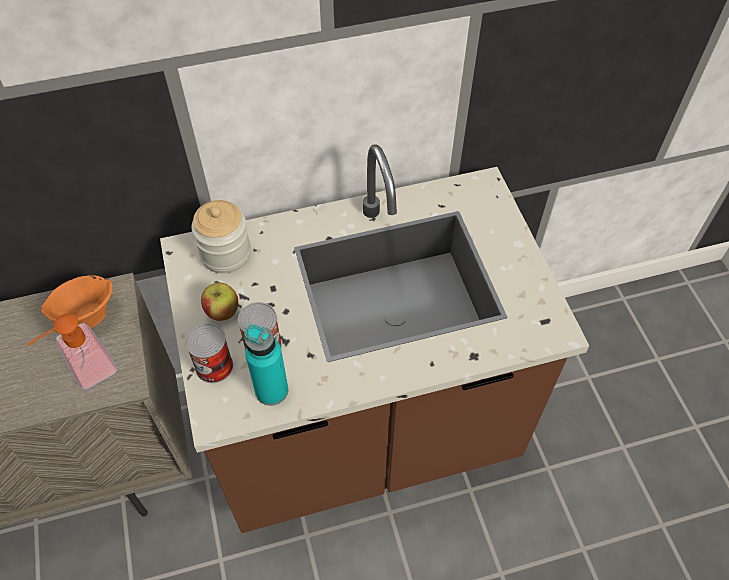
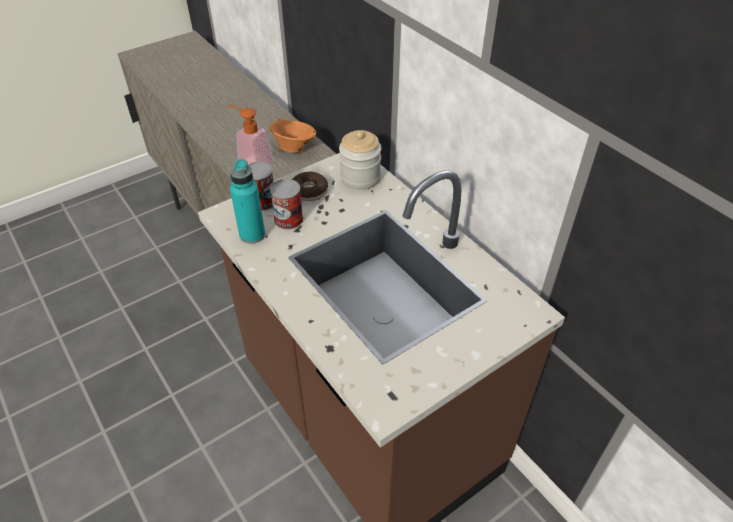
camera: 70 degrees right, 10 degrees down
(222, 311) = (309, 191): apple -> donut

